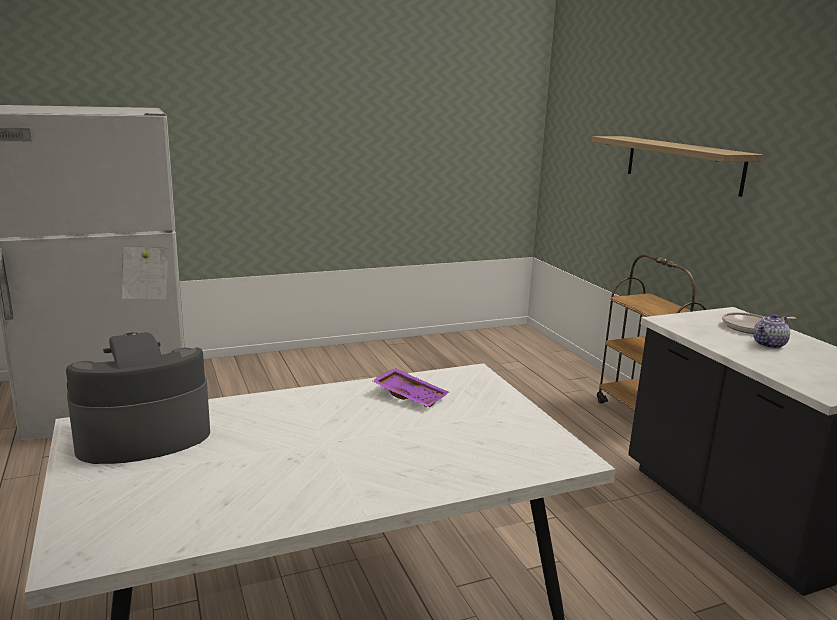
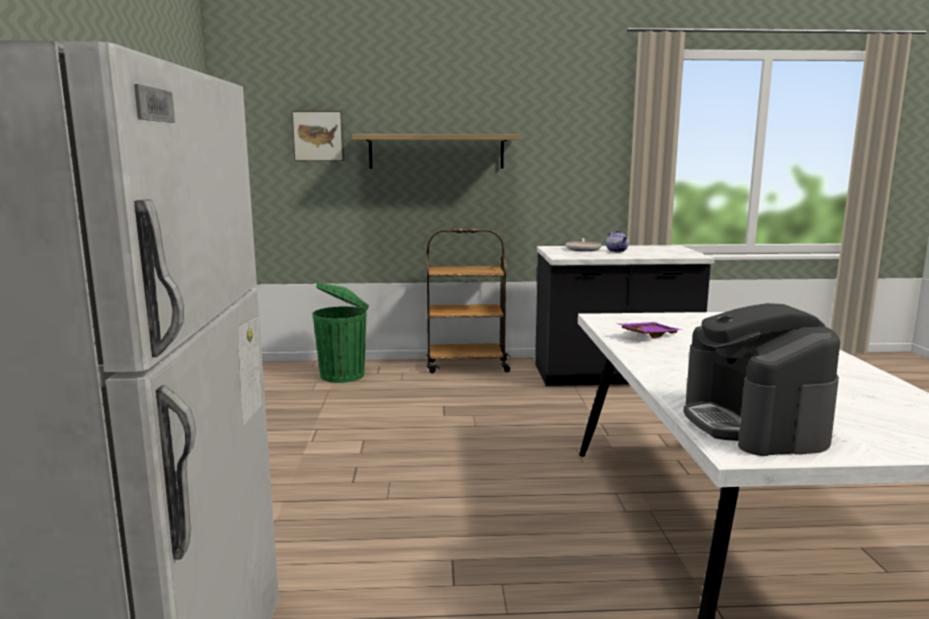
camera: 70 degrees left, 5 degrees down
(546, 367) = (343, 375): none -> green trash can
(600, 134) = (318, 136): none -> picture

